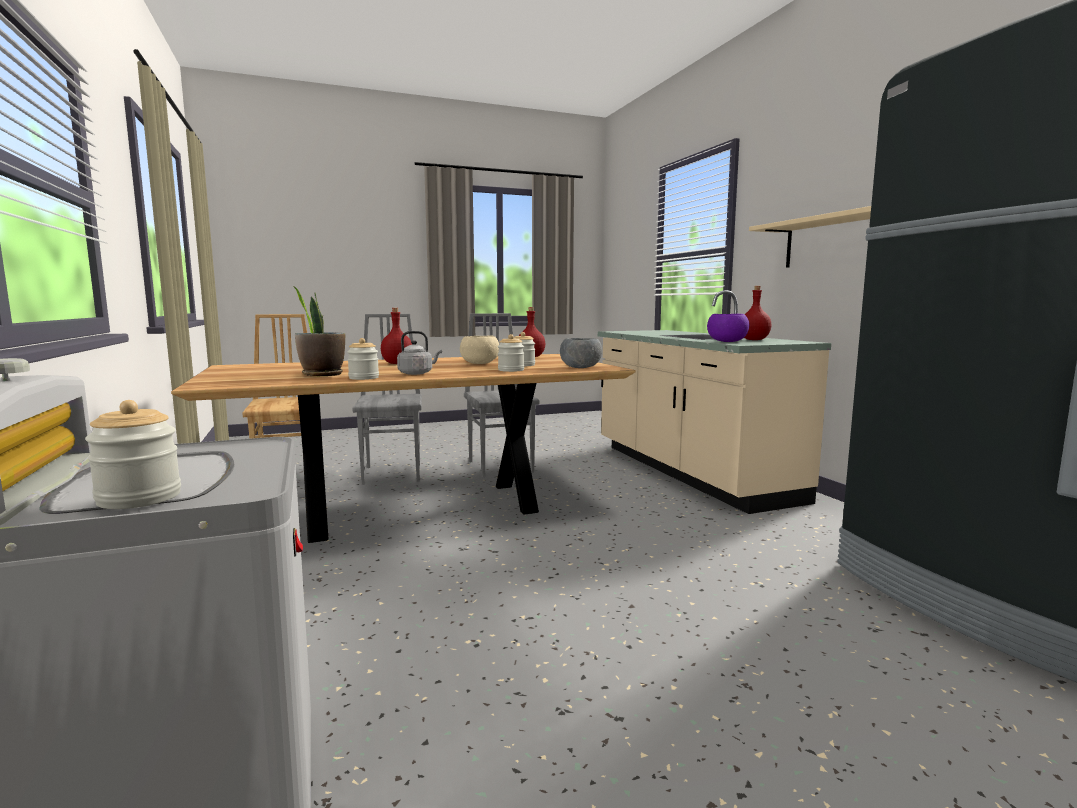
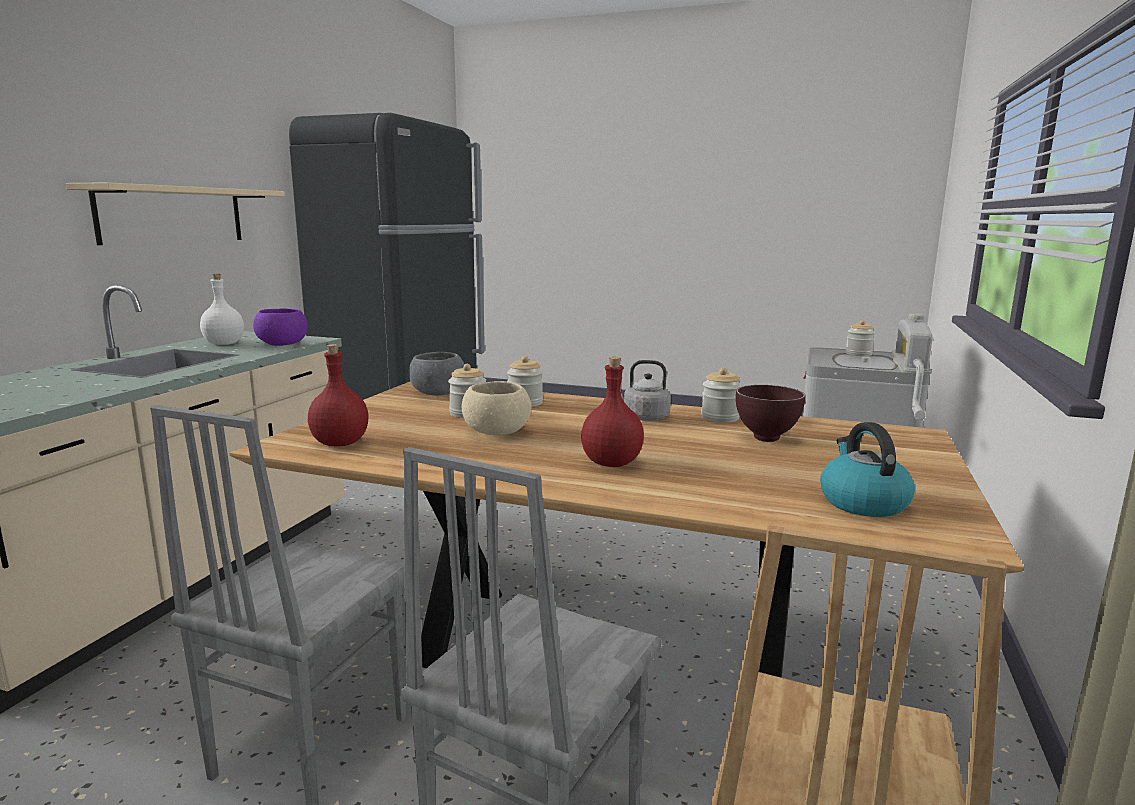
camera: 140 degrees left, 5 degrees up
(267, 367) = (862, 502): none -> kettle
(322, 375) = (767, 438): potted plant -> brown bowl
(753, 340) = (225, 344): red bottle -> white bottle

